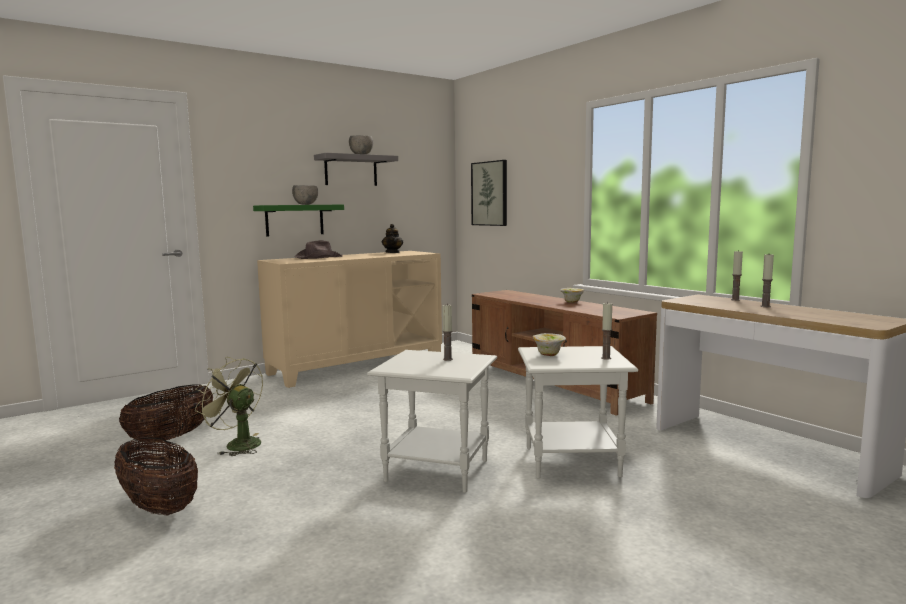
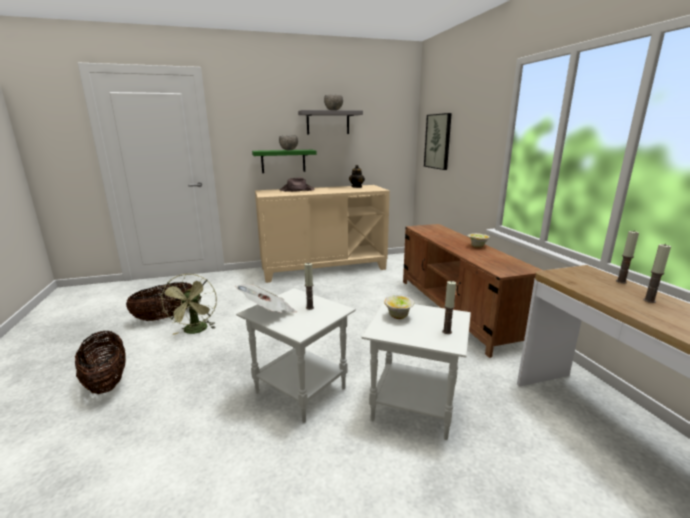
camera: 20 degrees right, 10 degrees up
(237, 444) = (195, 331): green fan -> green fan turned 150 degrees counterclockwise
(405, 367) = (268, 312): none -> newspaper

